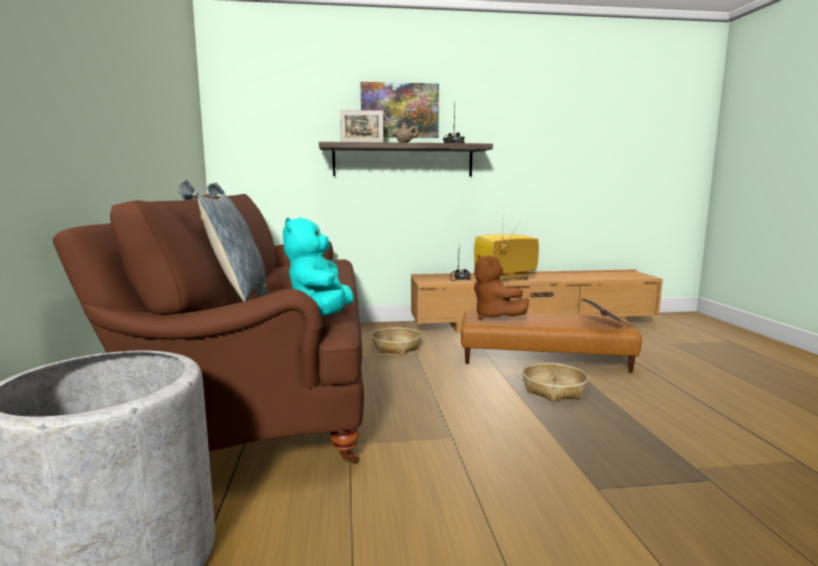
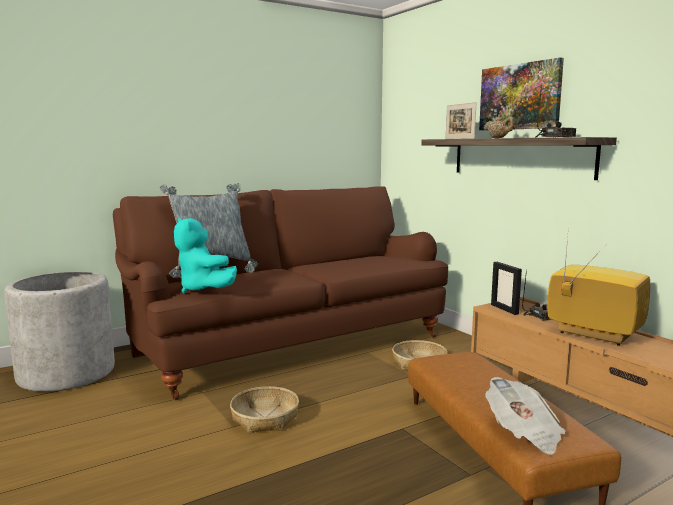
camera: 65 degrees right, 0 degrees up
(321, 315) = (203, 289): turquoise plush toy -> turquoise plush toy turned 105 degrees counterclockwise
(434, 281) = (505, 309): none -> picture frame
(495, 317) = (462, 366): brown plush toy -> none
(553, 390) = (388, 464): basket -> basket (264, 418)

